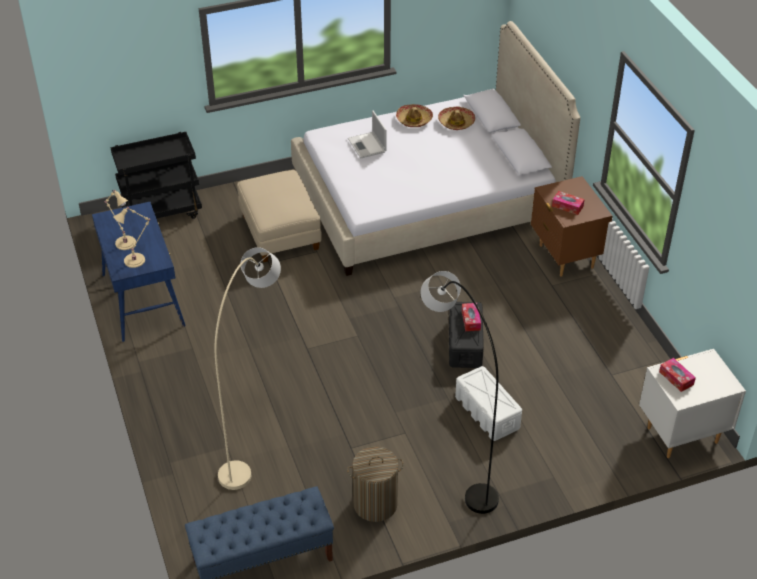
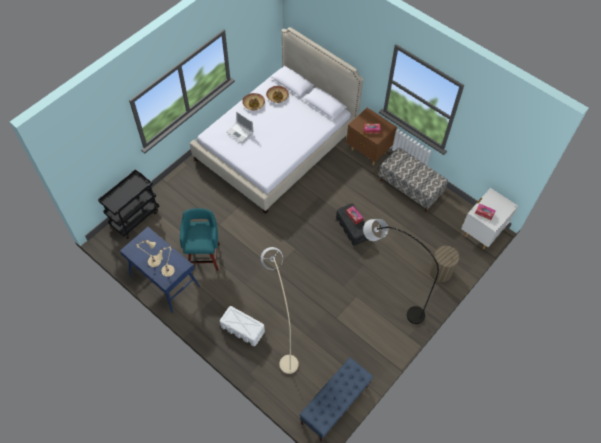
camera: 30 degrees left, 15 degrees up
(219, 292) = (204, 255): none -> turquoise stool
(280, 233) = (211, 201): beige ottoman -> none
(375, 504) = (368, 344): laundry basket -> laundry basket (440, 272)
(487, 413) = (388, 264): white storage box -> white storage box (243, 329)
(600, 328) = (410, 188): none -> bench

